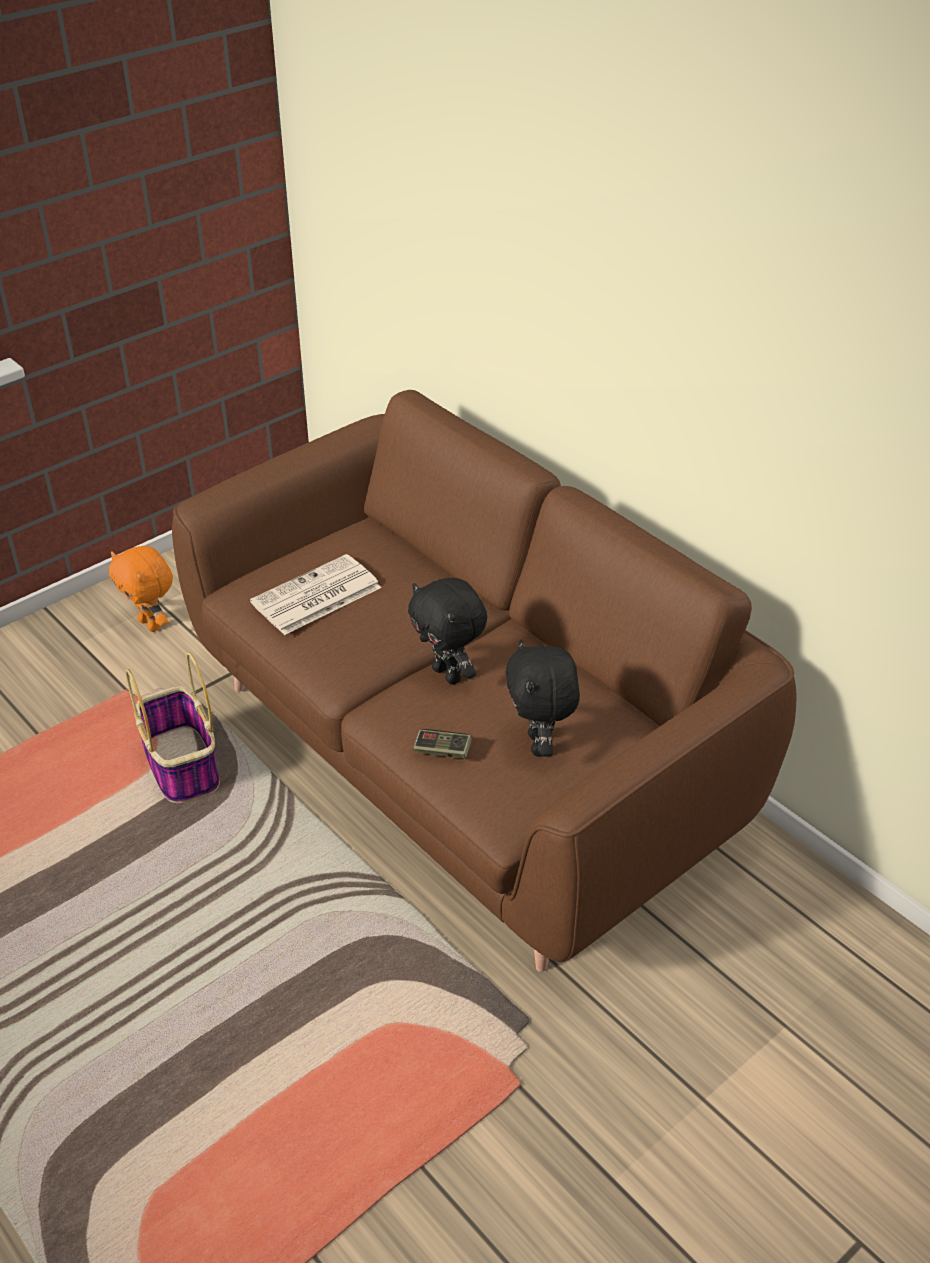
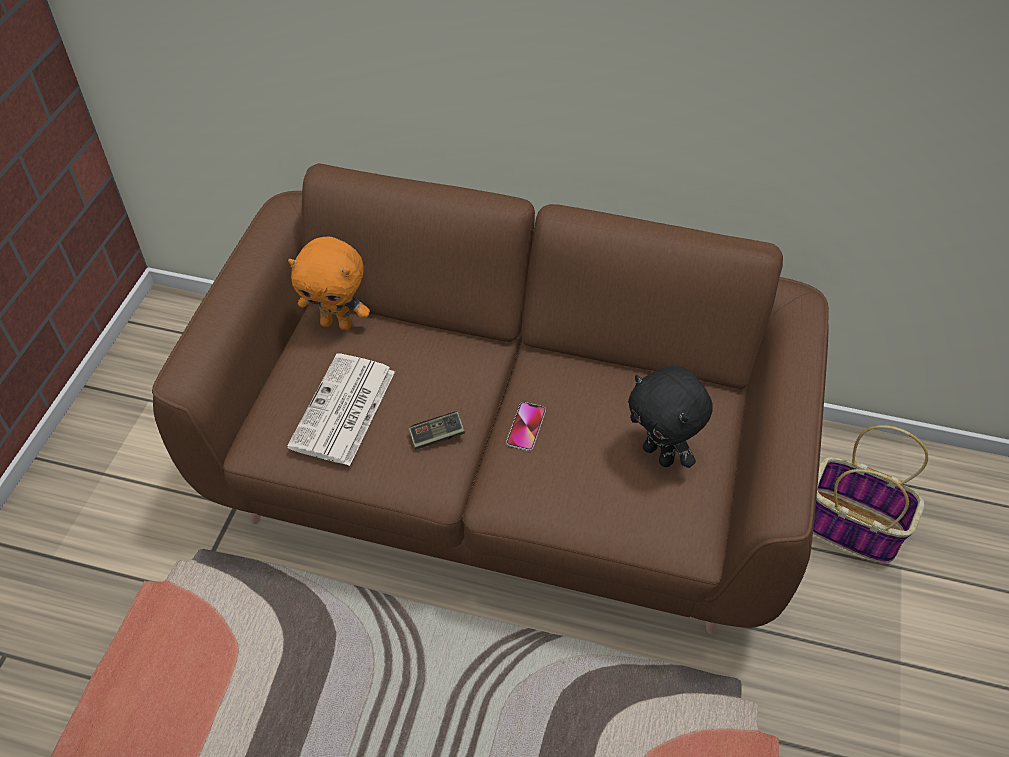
camera: 35 degrees left, 10 degrees up
(151, 624) = (112, 500): orange plush toy -> orange plush toy (337, 323)
(181, 766) = (264, 627): basket -> basket (849, 526)
(442, 751) = (589, 505): game controller -> game controller (437, 436)
(448, 674) = (526, 427): black plush toy -> phone

